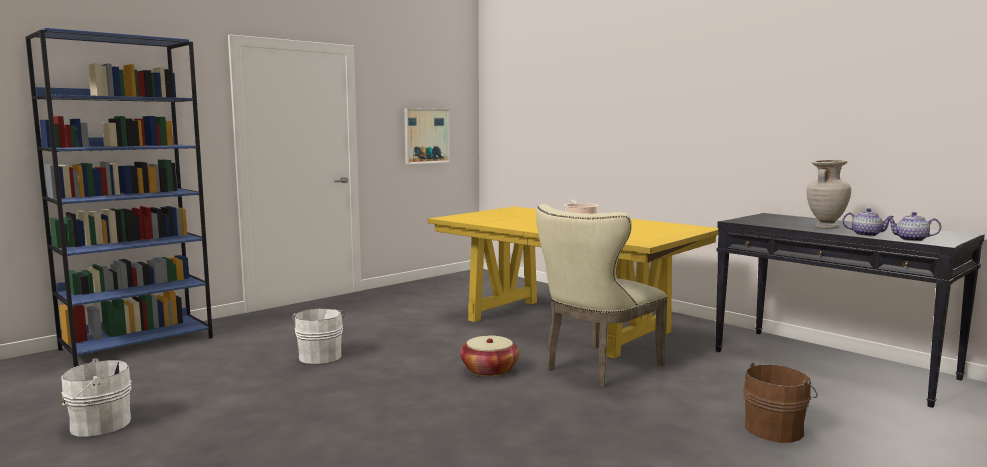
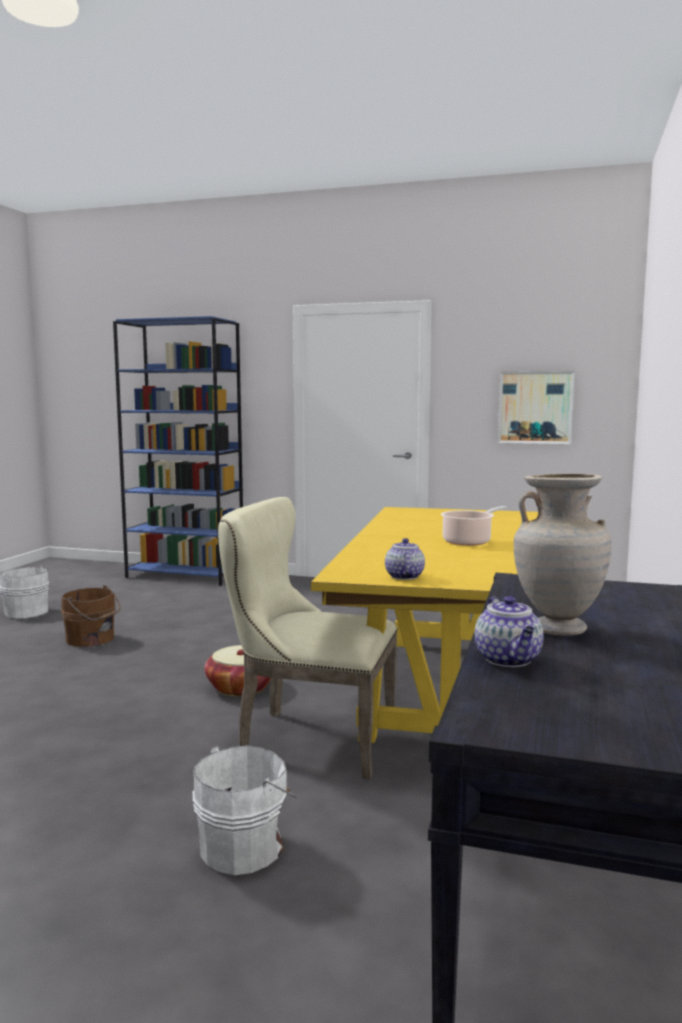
camera: 60 degrees right, 0 degrees up
(320, 356) = (213, 622): white bucket -> white bucket (245, 846)
(776, 429) = (164, 910): brown bucket -> brown bucket (91, 640)
(911, 239) = (497, 697): teapot -> teapot (404, 576)

